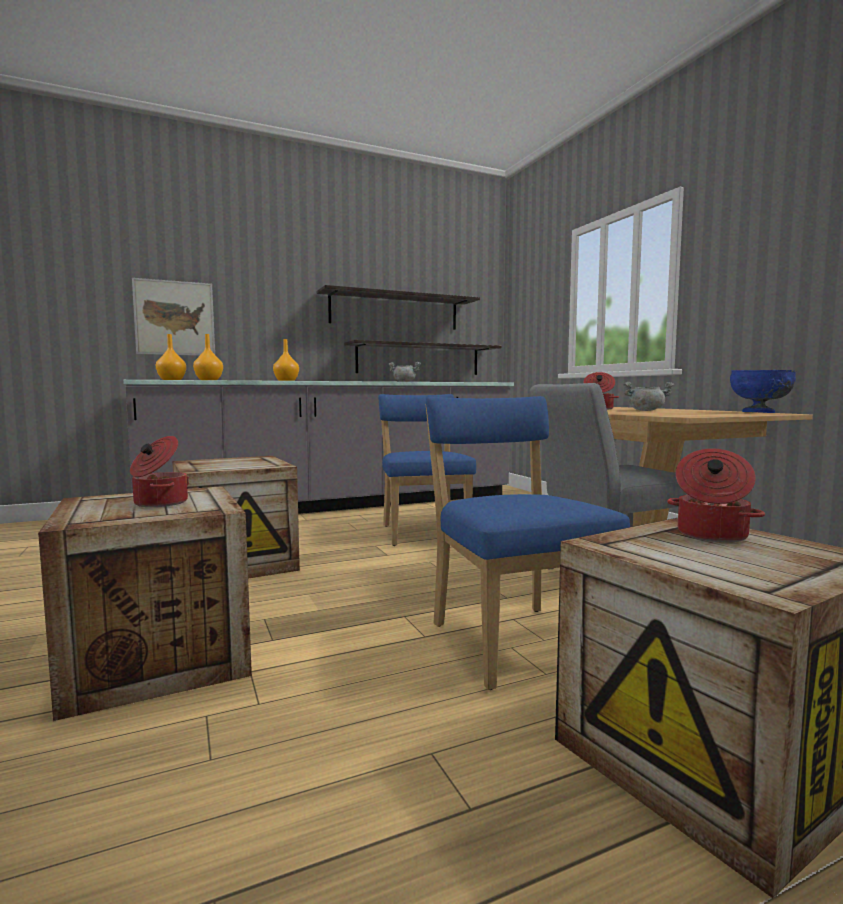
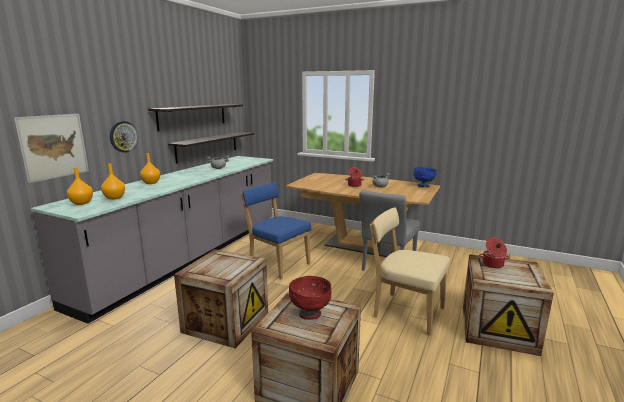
camera: 40 degrees left, 10 degrees up
(159, 503) = (310, 314): cooking pot -> red bowl
(273, 322) = (123, 136): none -> wall clock
(514, 640) = (405, 311): blue chair -> beige chair

